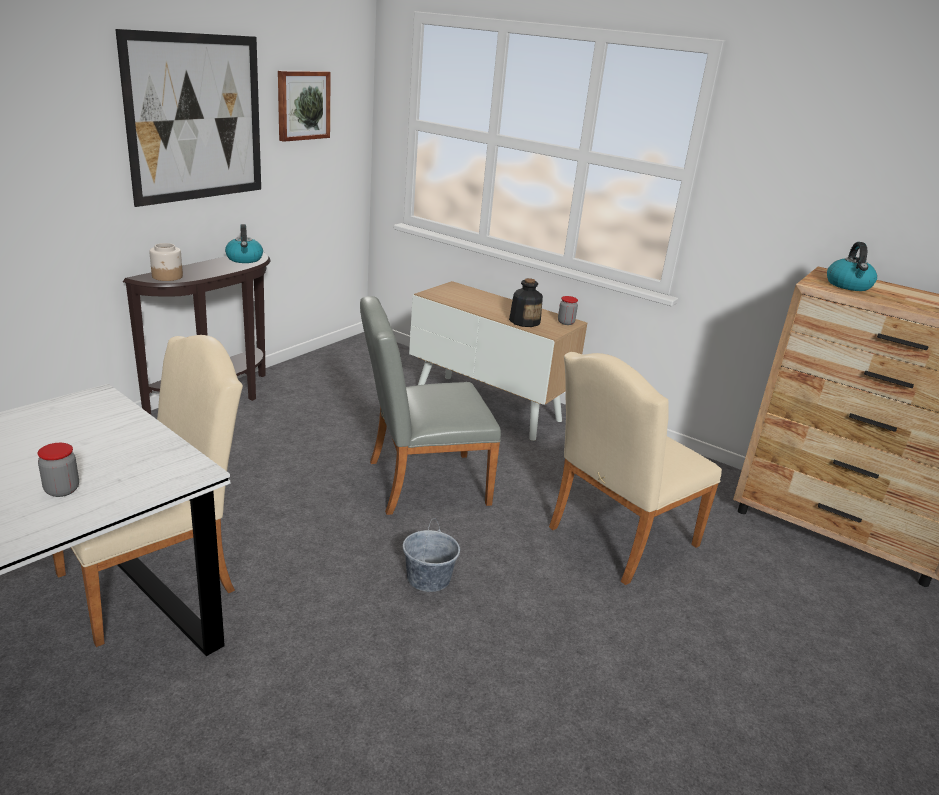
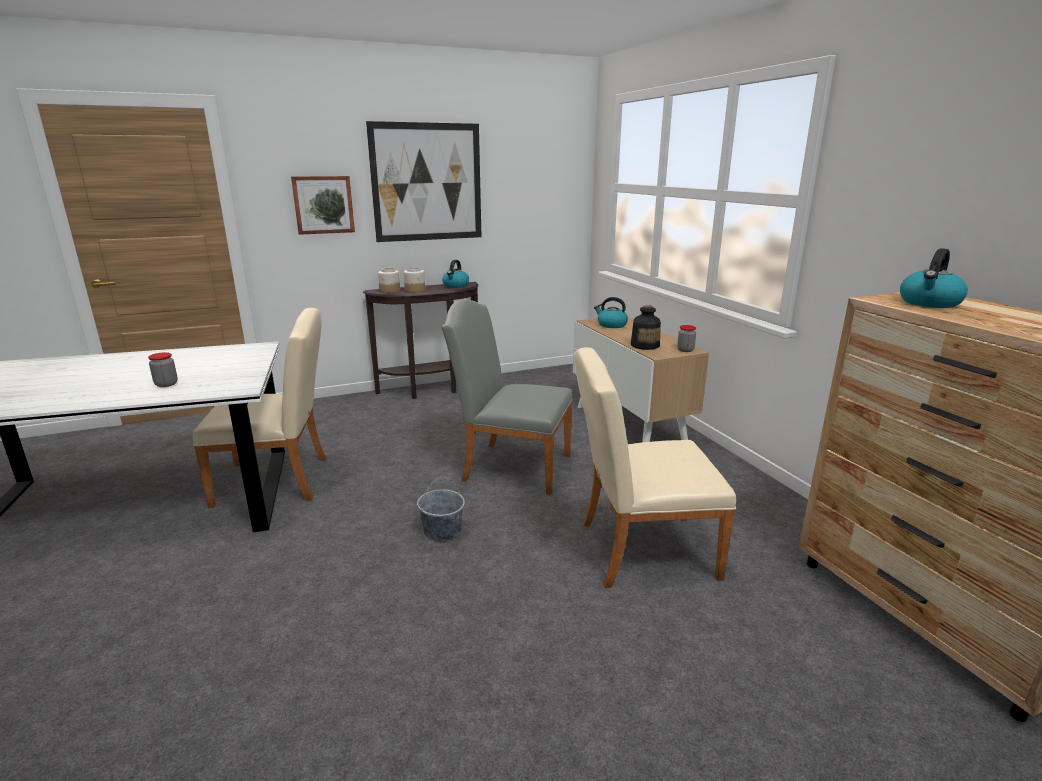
camera: 35 degrees right, 5 degrees down
(202, 272) = (415, 290): none -> jar
(302, 105) = (521, 175): picture -> picture (323, 204)
(459, 297) = (611, 325): none -> kettle

